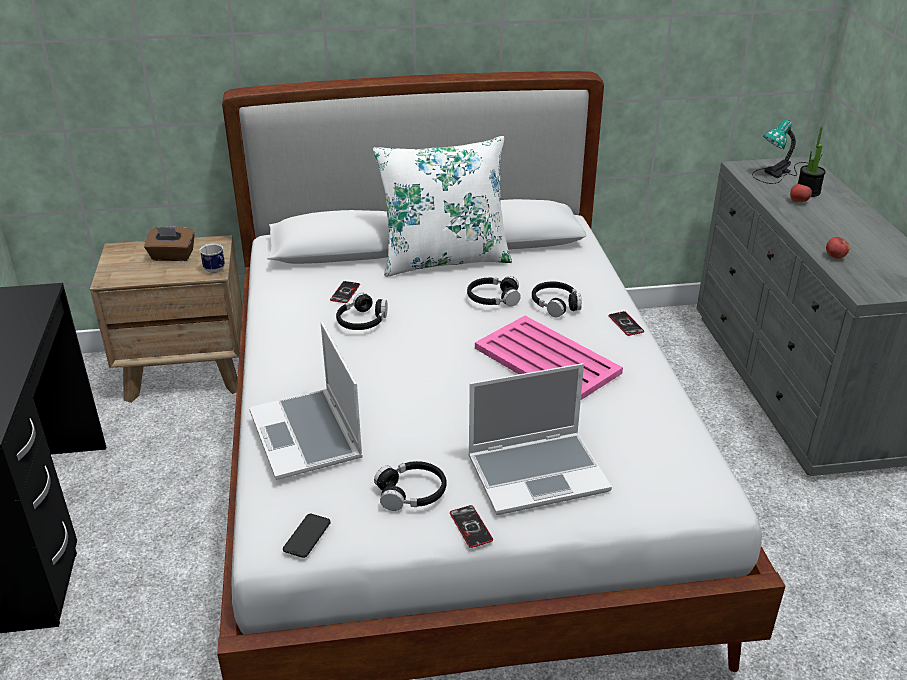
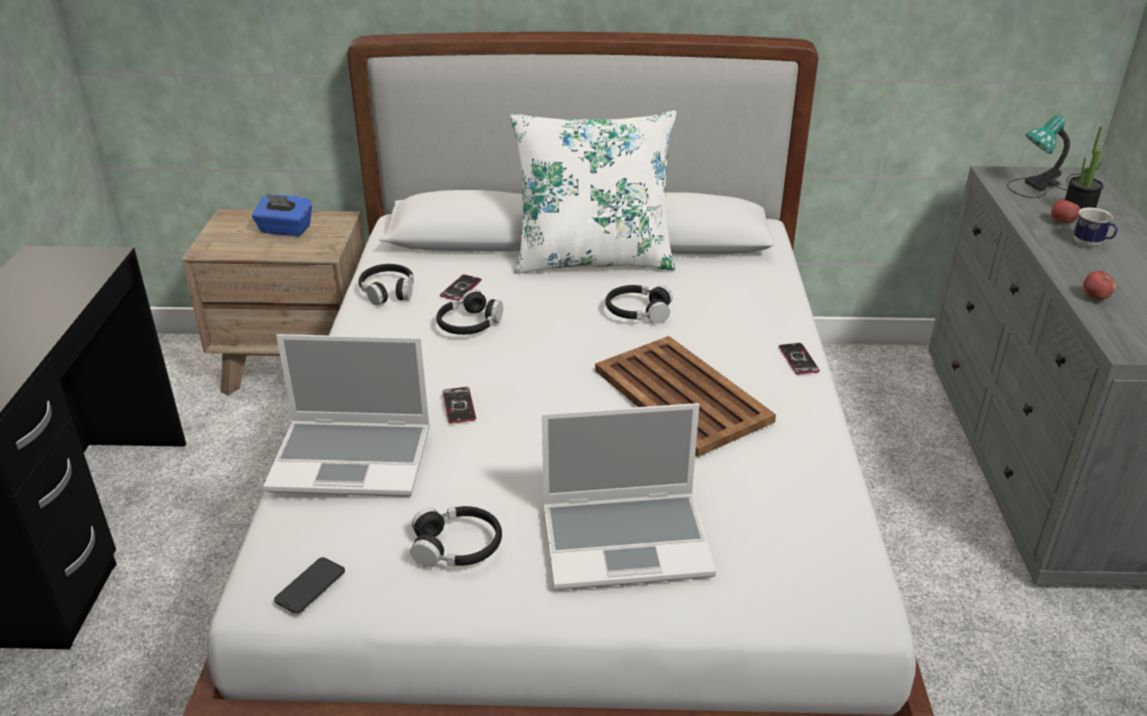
camera: 10 degrees right, 0 degrees up
(172, 256) = (285, 230): brown tissue box -> blue tissue box
(216, 271) = (328, 250): mug -> mug (1091, 245)
(307, 436) = (354, 459): laptop -> laptop turned 75 degrees counterclockwise
(471, 527) = (518, 601): phone -> phone (459, 406)
(547, 361) = (682, 396): pink tray -> brown tray
(555, 304) = (714, 326): black headphones -> black headphones (388, 291)

